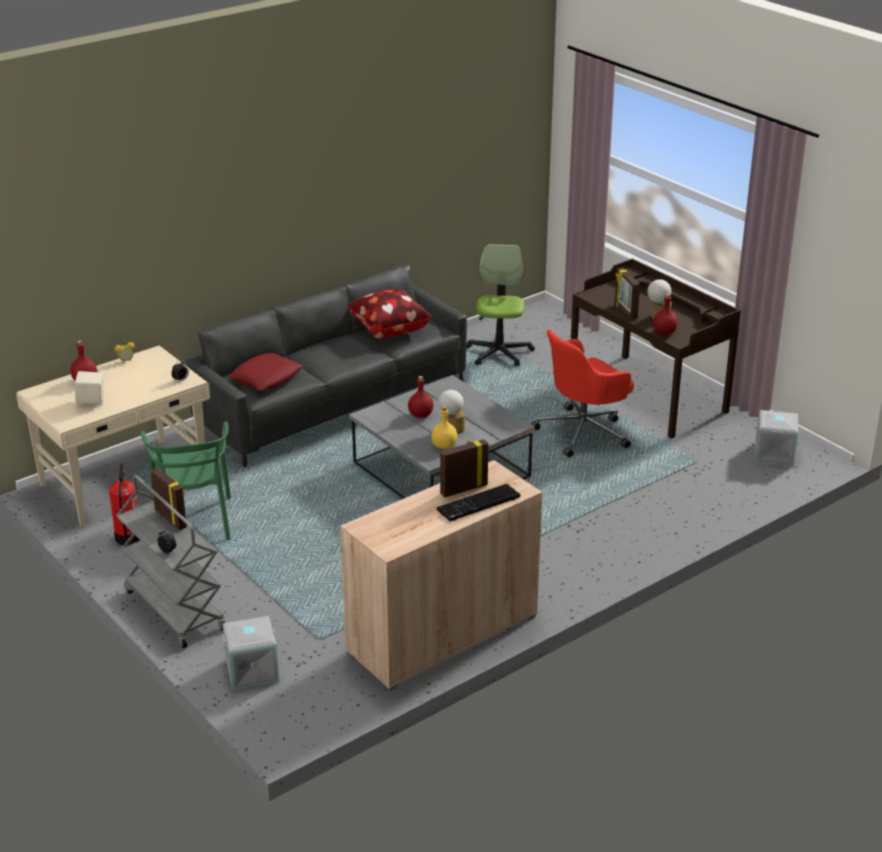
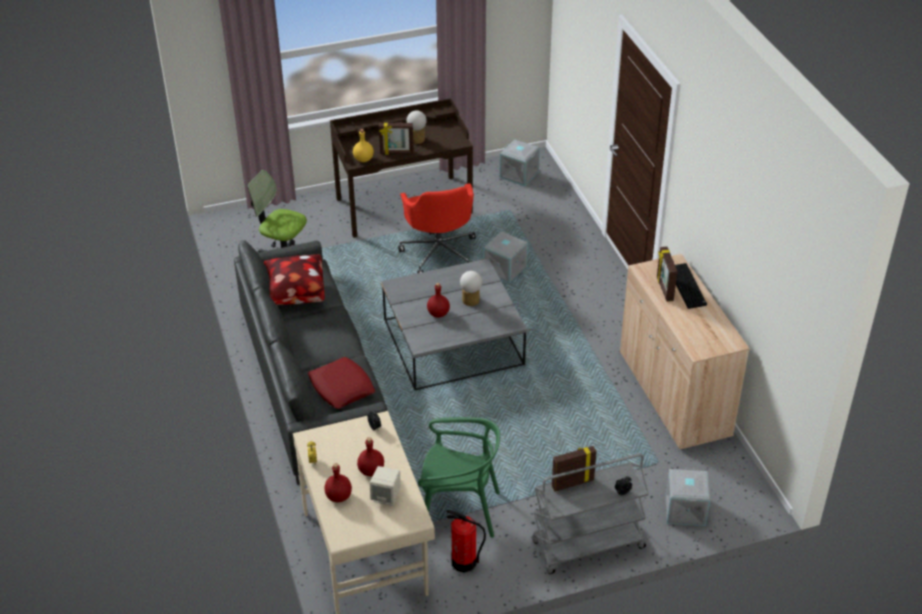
camera: 70 degrees left, 10 degrees up
(444, 446) = (494, 312): yellow bottle -> yellow bottle (363, 159)
(587, 478) = (505, 269): none -> grey storage box
(664, 332) = (442, 145): red bottle -> red bottle (371, 471)

